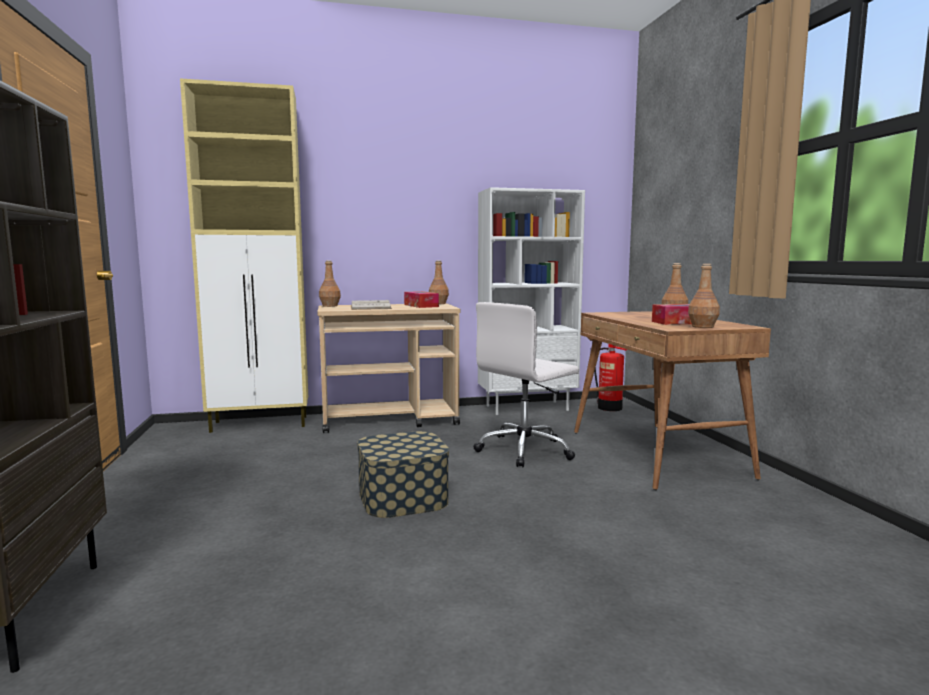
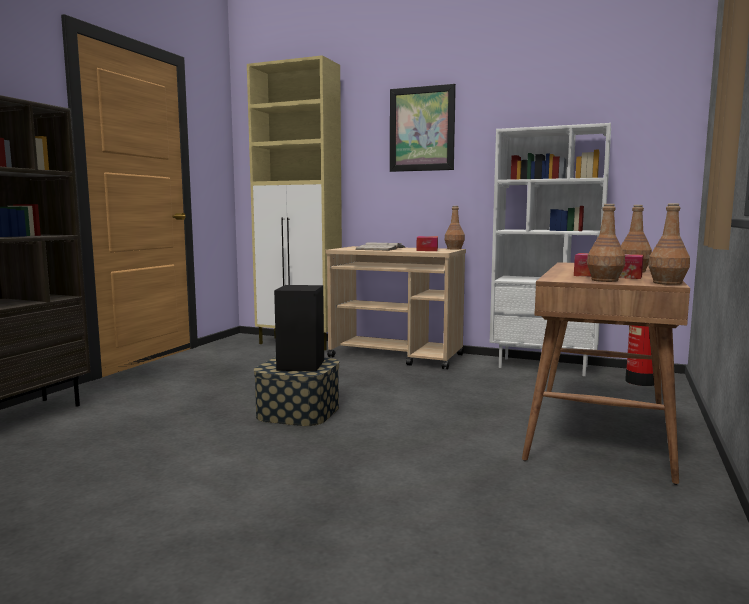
camera: 35 degrees right, 0 degrees up
(330, 306) = (356, 246): brown bottle -> brown bottle (667, 283)
(393, 180) = (422, 129): none -> picture
(406, 444) = (301, 364): none -> black speaker
(525, 450) = (465, 400): white office chair -> none

